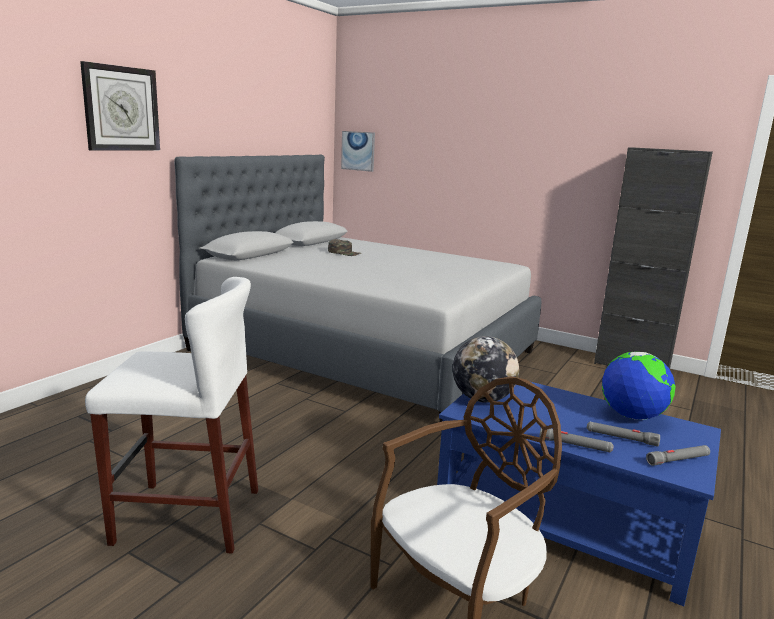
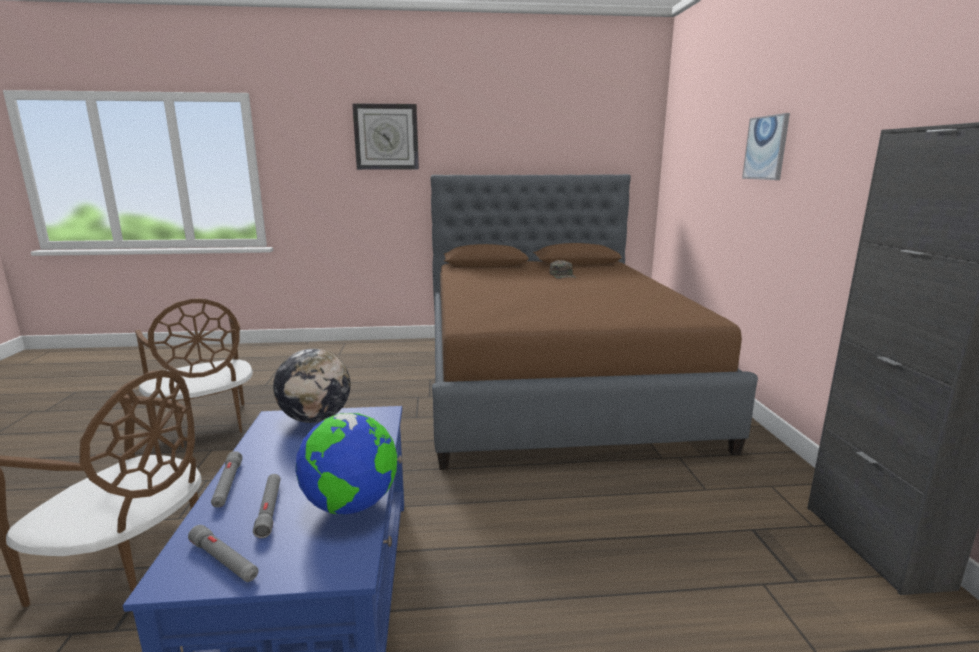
camera: 55 degrees right, 0 degrees up
(188, 516) = (206, 426): white stool -> brown chair
(358, 151) = (673, 169): picture -> picture (766, 148)
(364, 350) = (552, 382): grey bed -> brown bed

